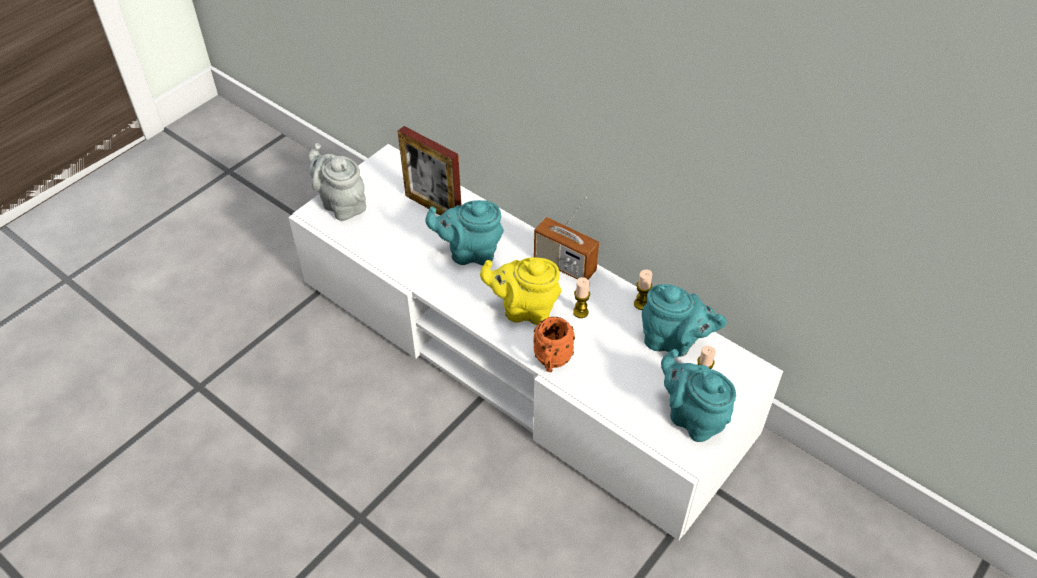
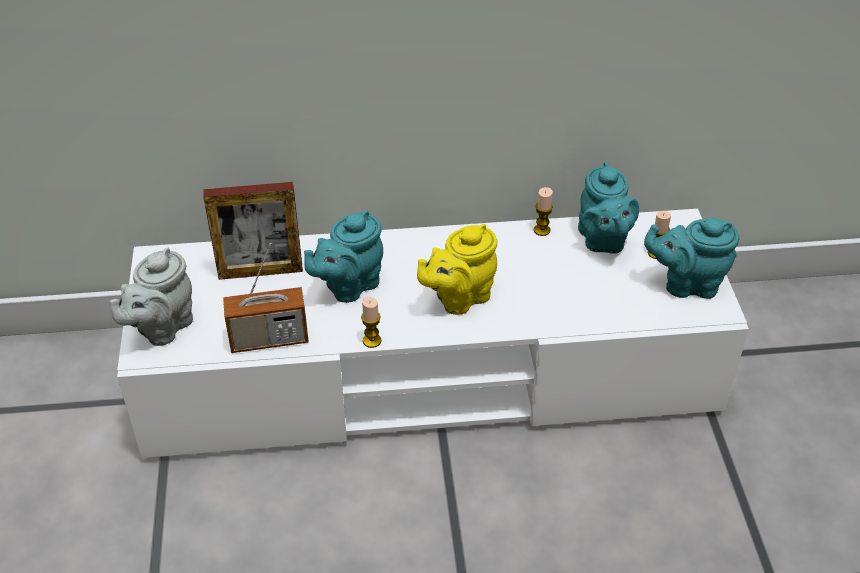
camera: 45 degrees left, 5 degrees down
(341, 204) = (162, 328): grey teapot -> grey teapot turned 60 degrees counterclockwise
(551, 361) = (535, 321): orange mug -> none
(564, 265) = (443, 242): radio -> radio (269, 339)
(580, 312) = (505, 268): candle -> candle (372, 341)
(674, 342) = (602, 241): turquoise teapot -> turquoise teapot turned 105 degrees clockwise

